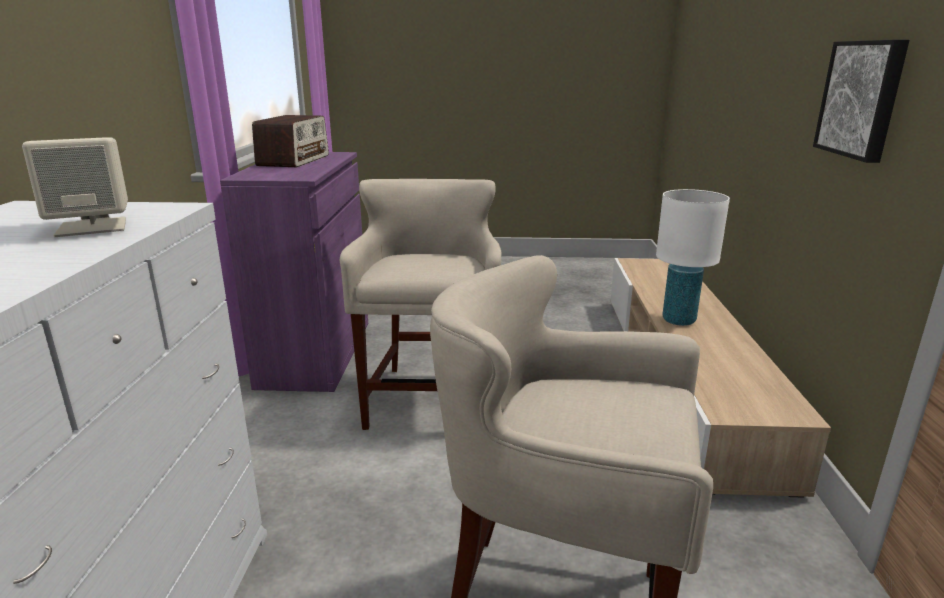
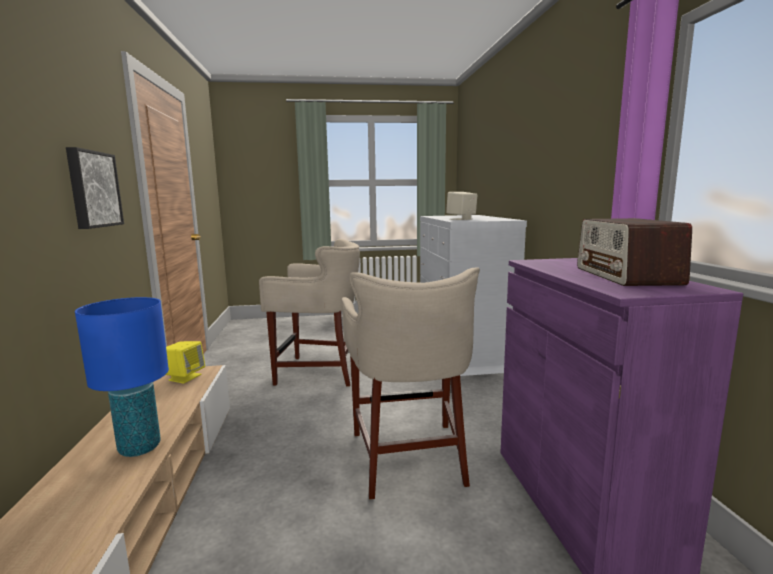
camera: 170 degrees right, 10 degrees down
(679, 320) = (139, 448): white table lamp -> blue table lamp
(744, 400) = (184, 377): none -> yellow speaker

